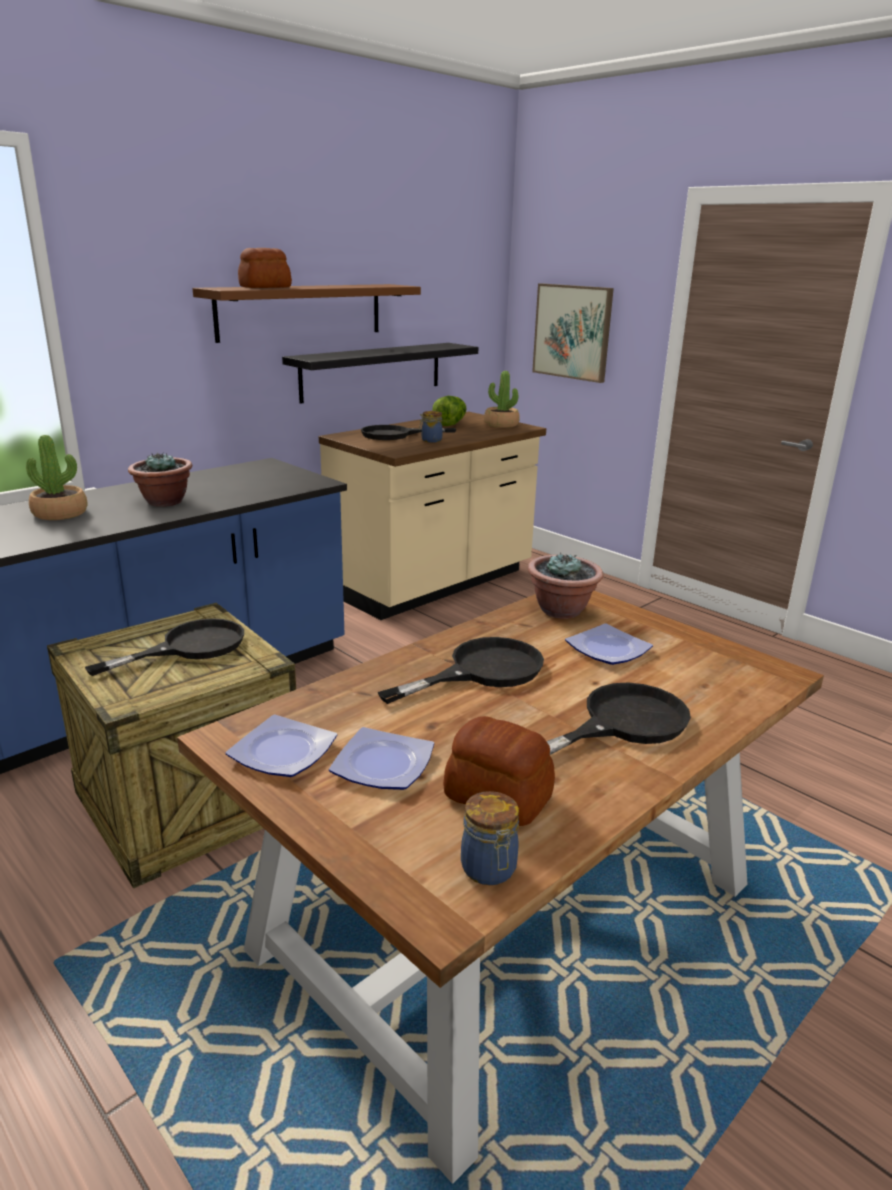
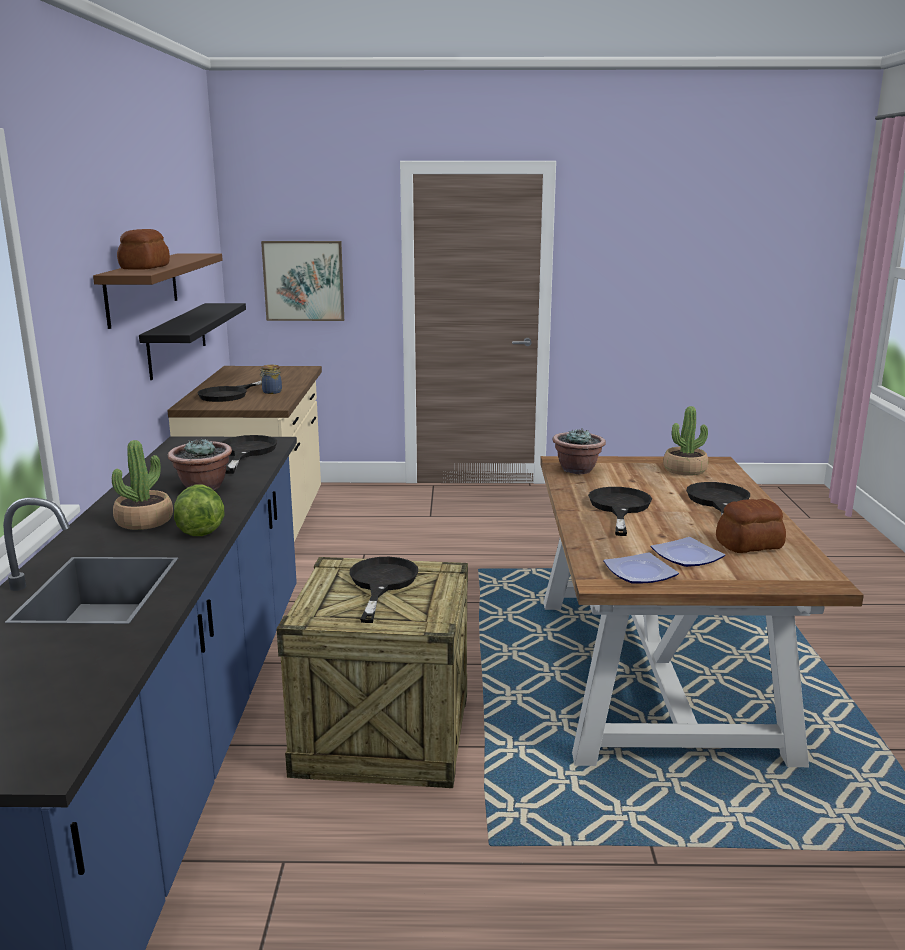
camera: 45 degrees left, 5 degrees down
(273, 485) = (245, 452): none -> black frying pan
(450, 424) = (244, 377): lettuce -> lettuce (200, 529)
(489, 870) = (806, 565): jar -> none
(501, 425) = (283, 370): potted plant -> potted plant (684, 470)
(608, 650) = (641, 478): plate -> none

